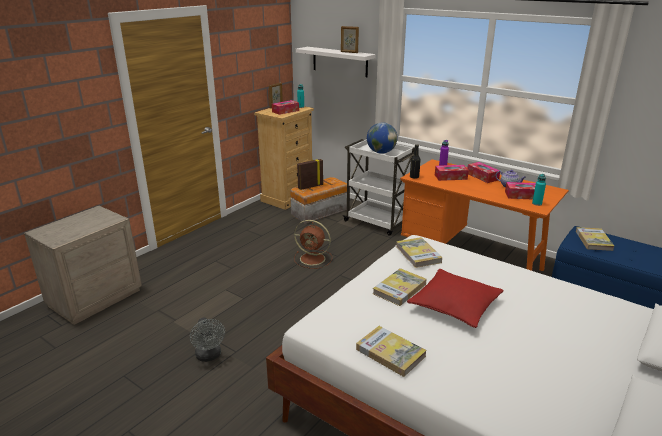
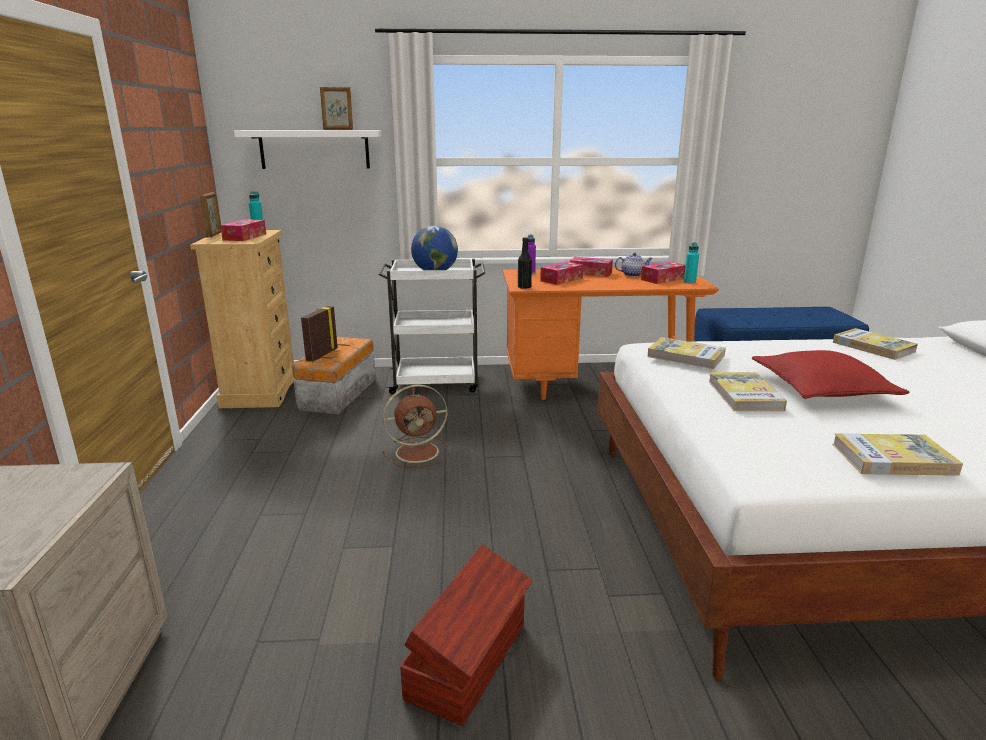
camera: 40 degrees left, 5 degrees down
(209, 356) = (470, 660): grey fan -> brown storage box
(593, 240) = (735, 315): book -> book (873, 347)

